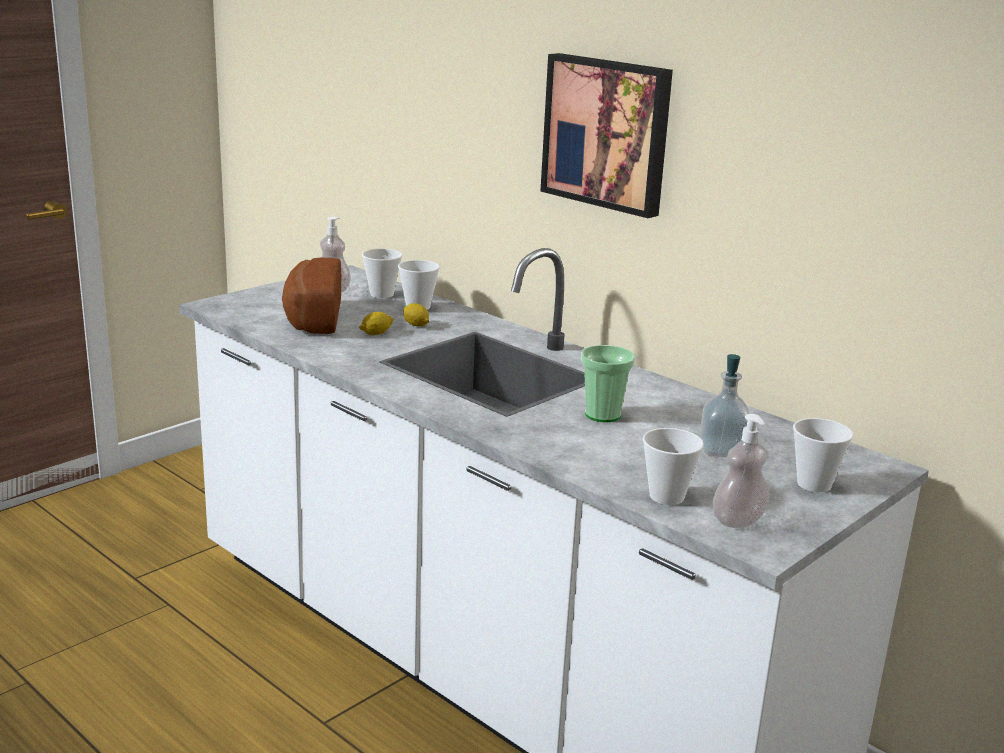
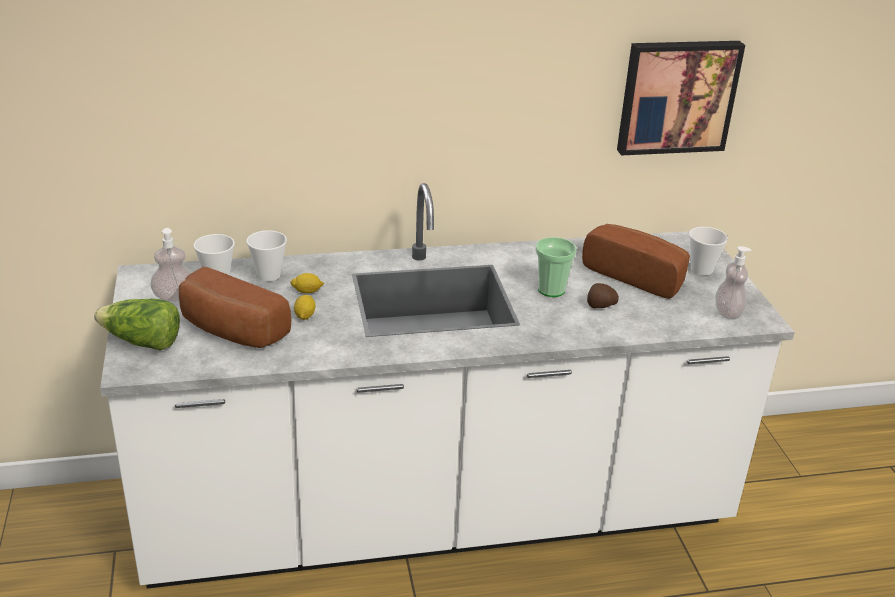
camera: 55 degrees left, 10 degrees up
(255, 298) = (142, 342): none -> lettuce
(608, 133) = (435, 74): picture -> picture (676, 96)
(614, 445) = (600, 306): none -> potato
(667, 496) = (682, 321): cup -> none
(721, 450) = (636, 275): soap dispenser -> bread

